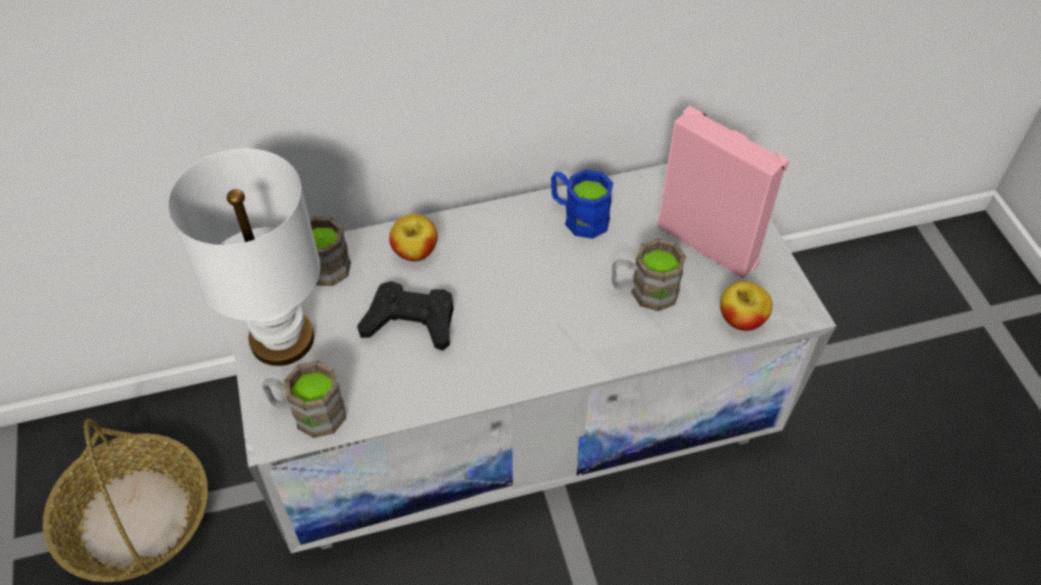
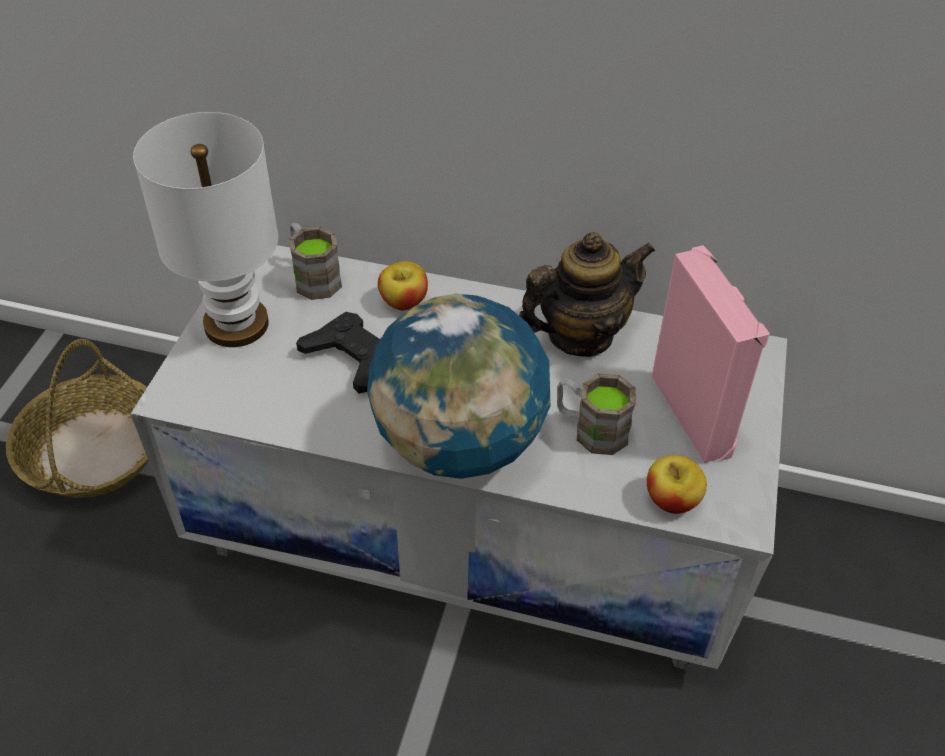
camera: 30 degrees right, 5 degrees down
(308, 413) = (210, 393): brown mug -> none
(554, 352) = (460, 443): none -> globe
(578, 217) = (580, 335): blue mug -> teapot

